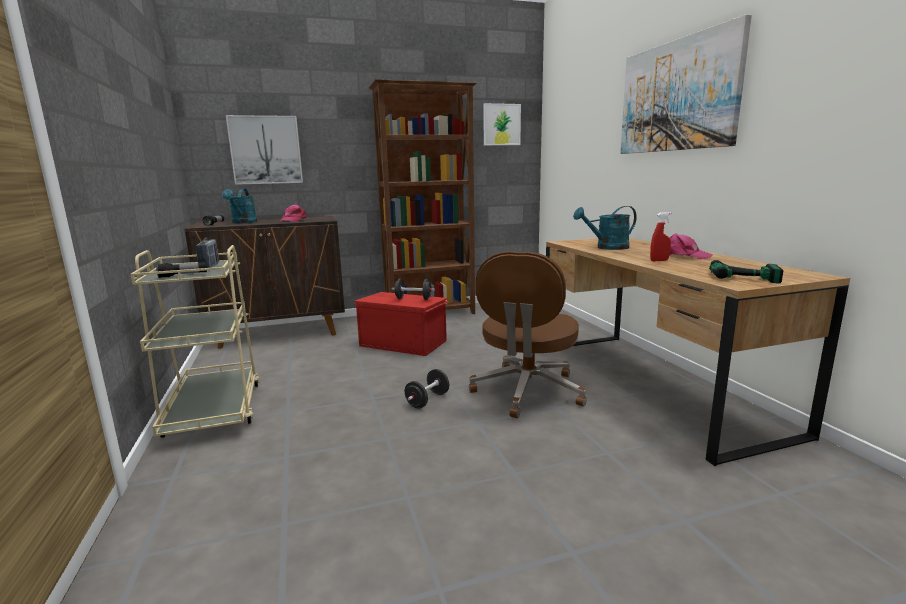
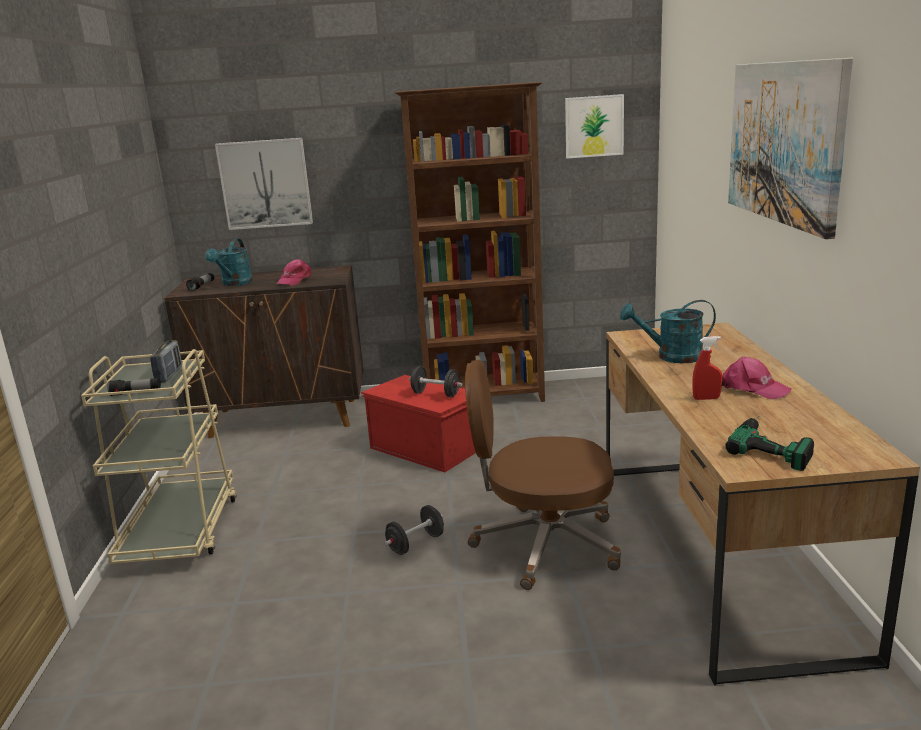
camera: 15 degrees right, 5 degrees up
(527, 392) = (543, 544): brown office chair -> brown office chair turned 60 degrees clockwise

